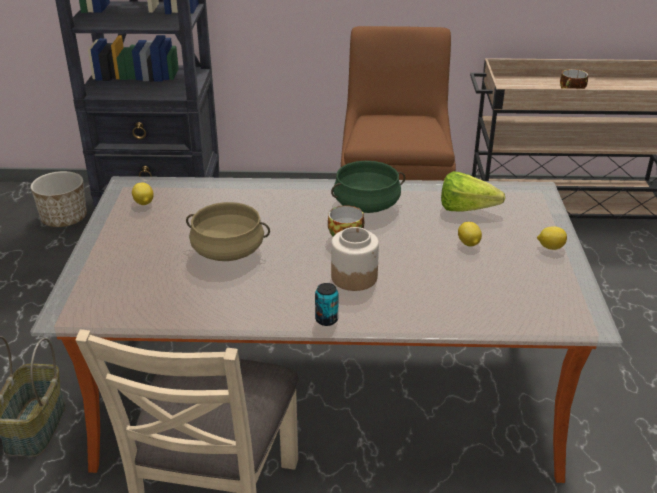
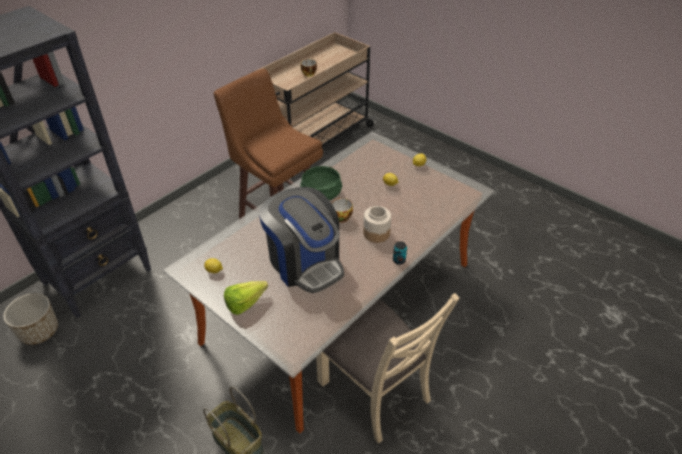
camera: 50 degrees left, 10 degrees up
(228, 251) = (305, 262): beige cooking pot -> coffee machine
(471, 210) = (365, 167): lettuce -> lettuce (249, 303)

